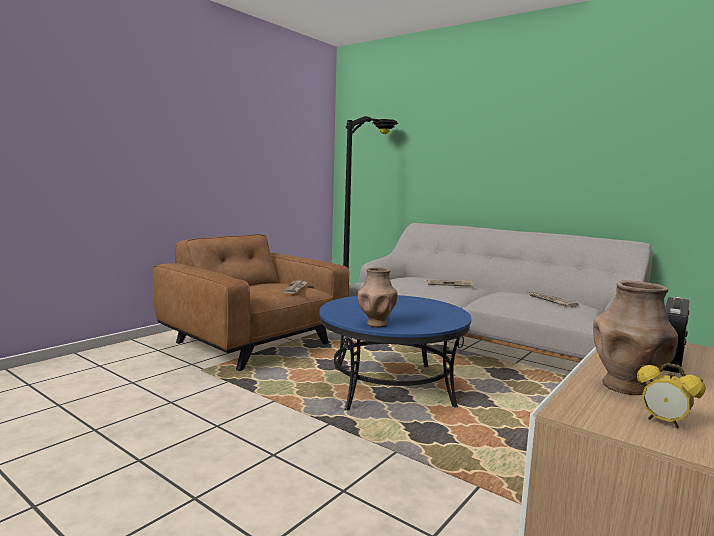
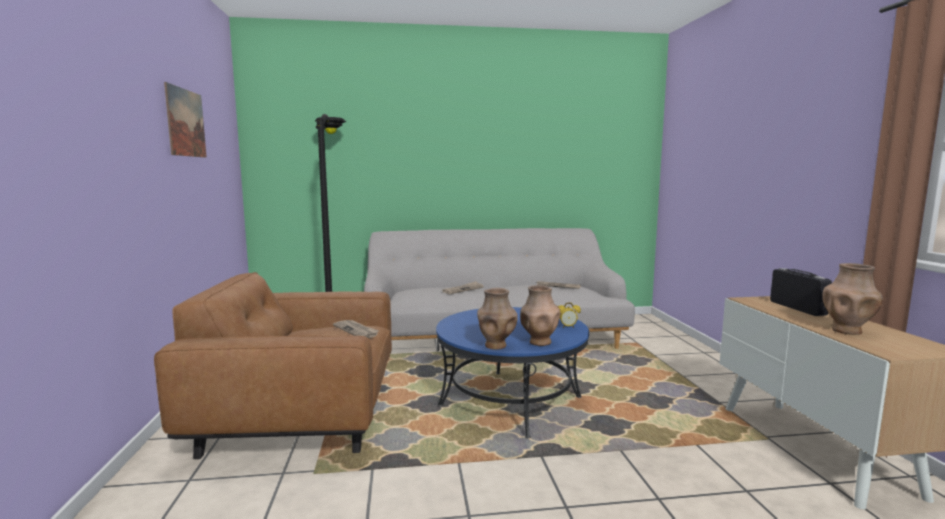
camera: 45 degrees left, 0 degrees up
(258, 128) = (186, 123): none -> picture
(339, 316) = (496, 346): none -> brown vase
(664, 422) = (907, 342): alarm clock -> alarm clock (568, 327)

